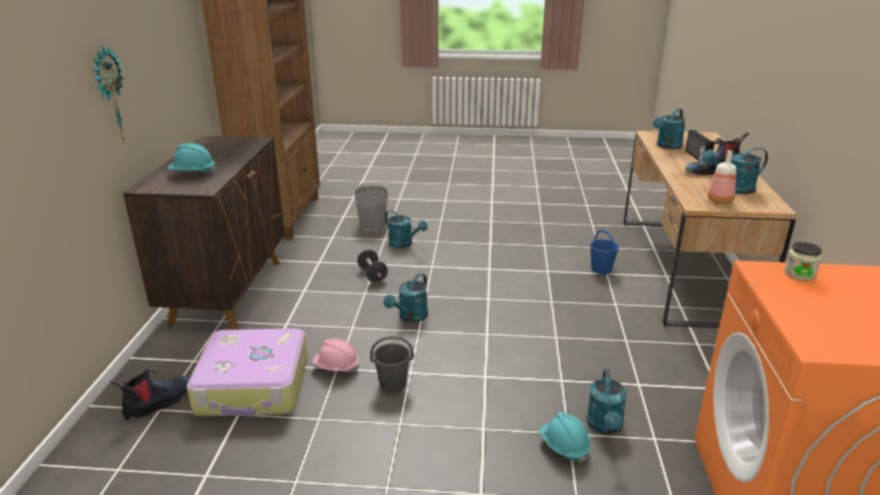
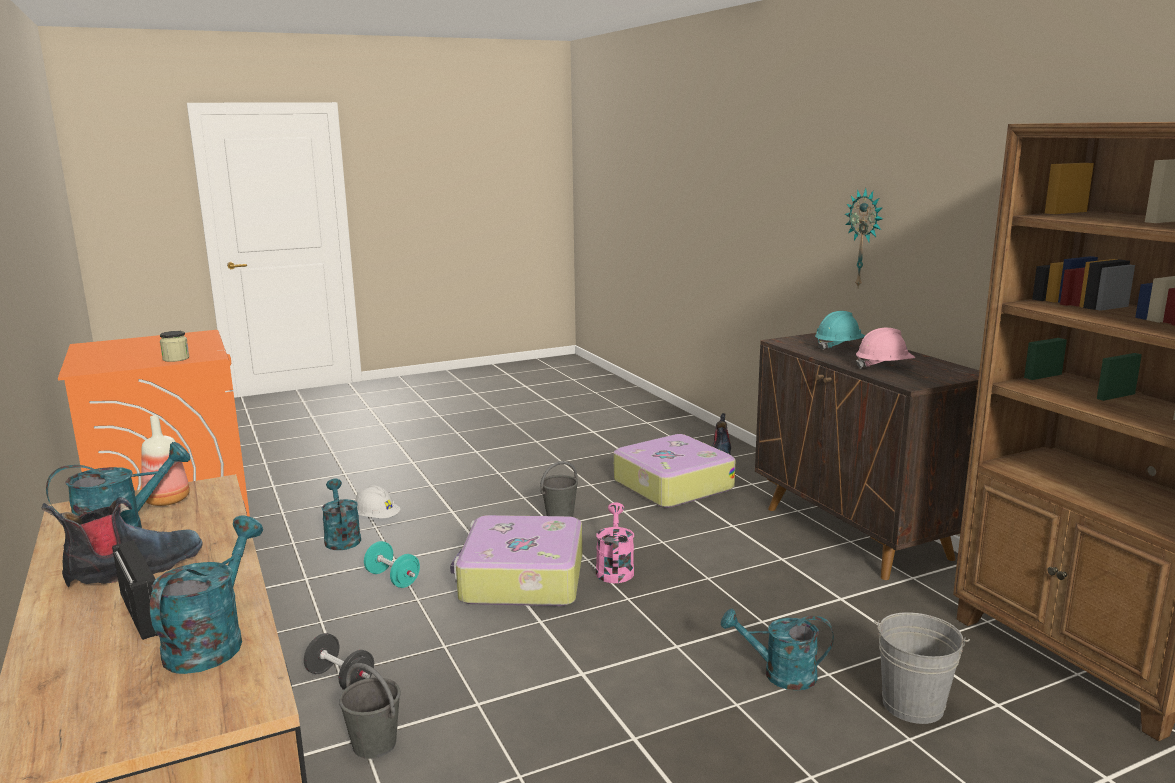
camera: 150 degrees right, 10 degrees down
(336, 367) = (625, 511): pink hard hat -> pink hard hat (883, 367)
(372, 275) = (737, 603): black dumbbell -> black dumbbell (340, 679)
(410, 317) = (614, 569): turquoise watering can -> pink watering can
(477, 330) = (521, 579): none -> suitcase
(564, 447) = (377, 518): turquoise hard hat -> white hard hat
(568, 360) = (393, 579): none -> turquoise dumbbell
(601, 269) = (374, 744): blue bucket -> grey bucket

